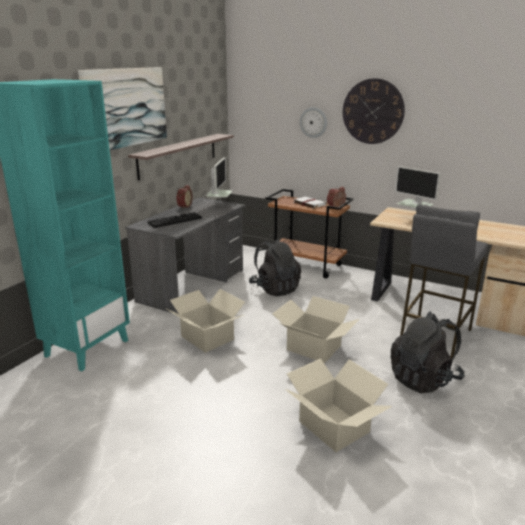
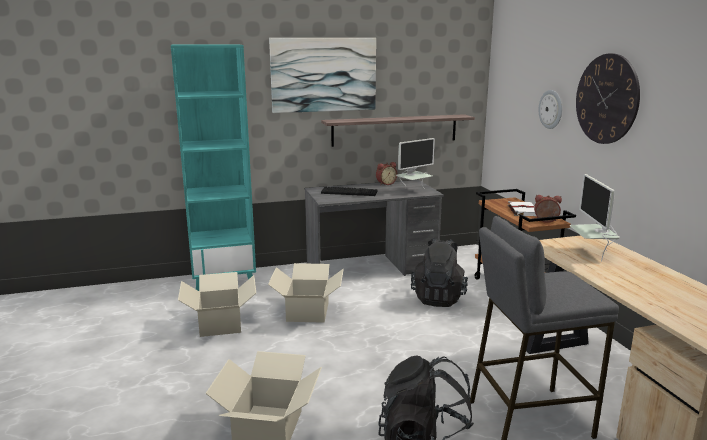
camera: 45 degrees right, 5 degrees down
(314, 347) = (376, 361): cardboard box -> cardboard box (221, 323)

